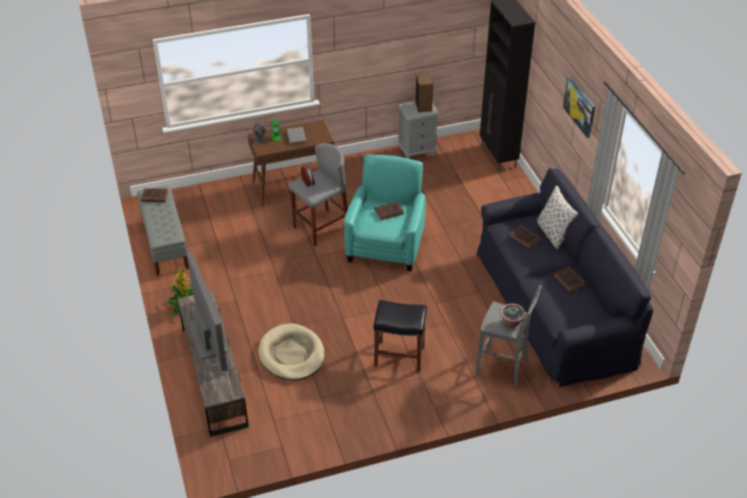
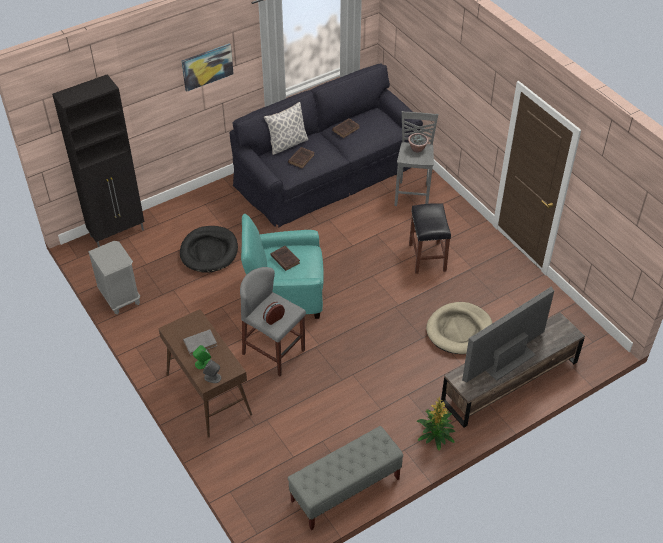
camera: 105 degrees left, 5 degrees up
(154, 197) = (317, 481): brown book -> none
(423, 106) = (105, 253): speaker -> none
(457, 206) = (209, 251): none -> black dog bed

